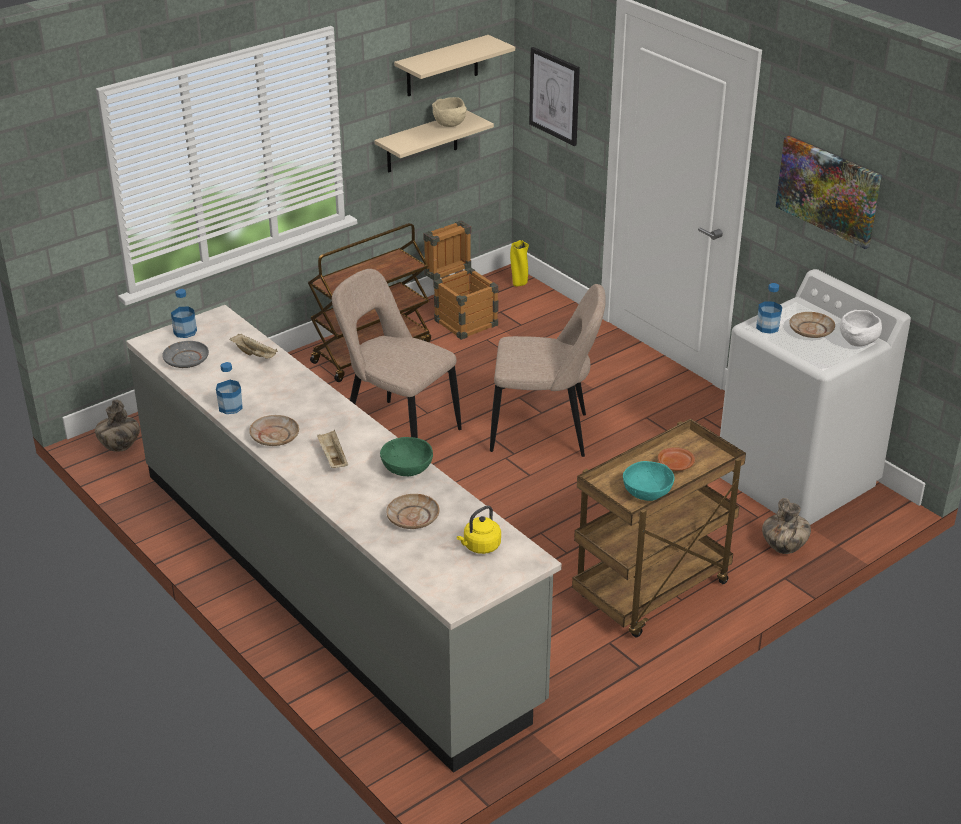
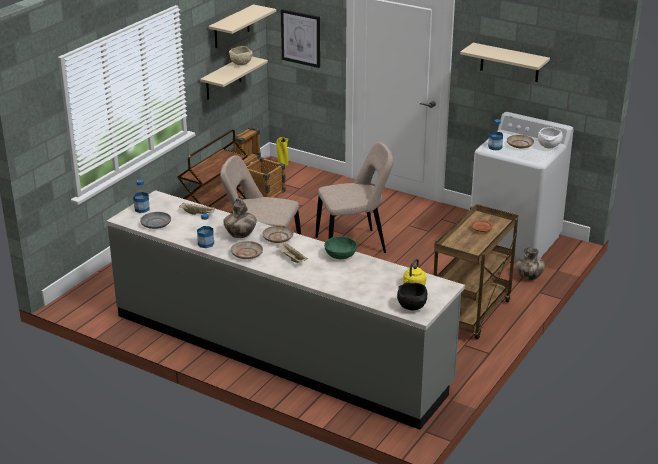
camera: 20 degrees left, 5 degrees down
(120, 447) = (85, 303): vase -> vase (240, 235)
(412, 518) = (363, 279): beige plate -> beige plate (277, 238)
(452, 585) = (412, 307): none -> black bowl
(647, 492) = (476, 246): turquoise bowl -> none
(828, 190) = (509, 62): picture -> beige shelf

